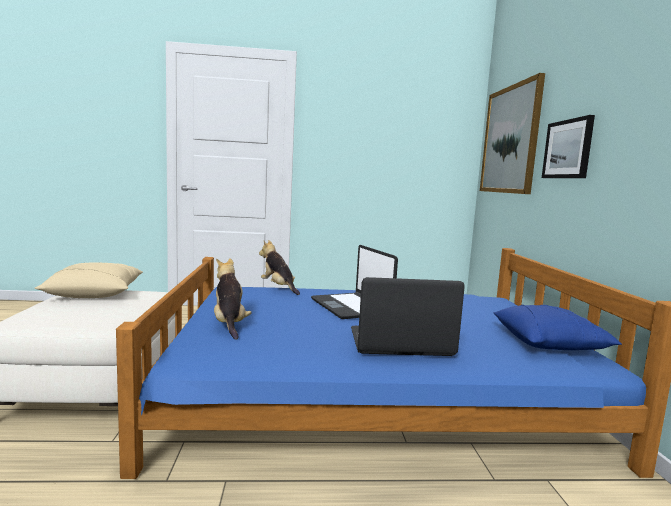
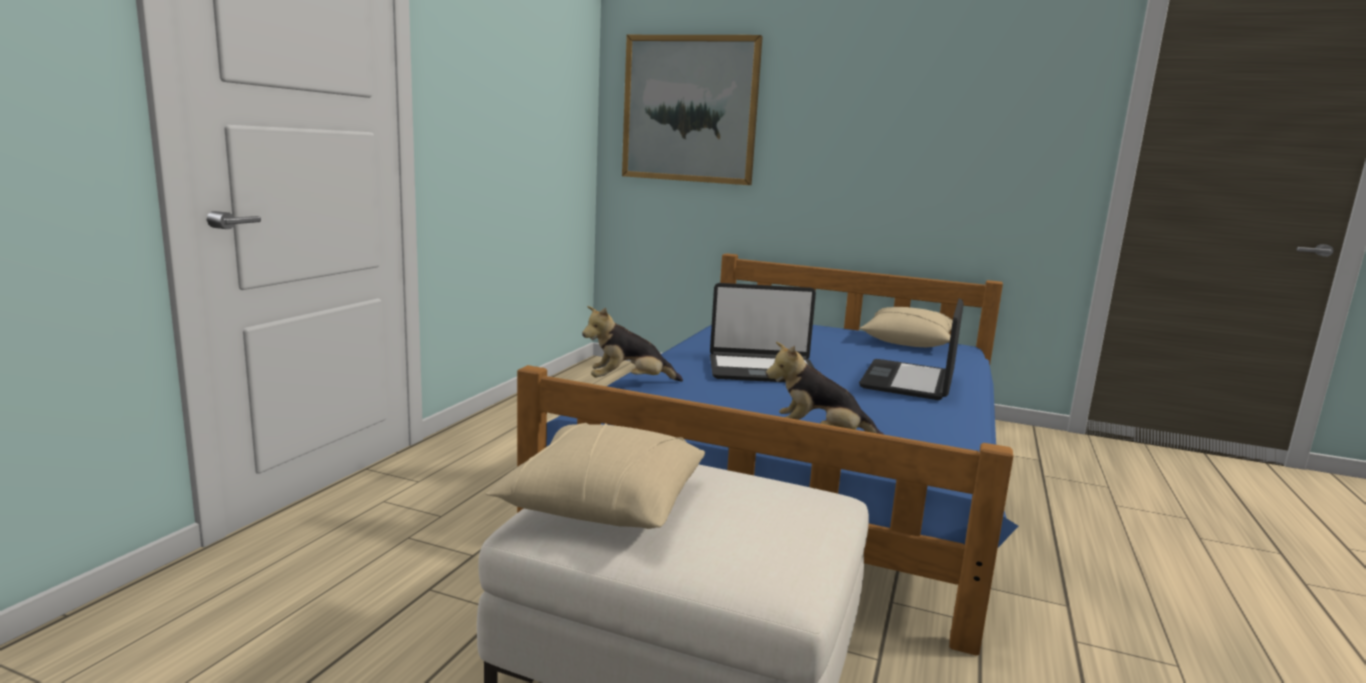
camera: 65 degrees left, 5 degrees up
(549, 343) = (908, 342): blue pillow -> beige pillow
(568, 149) = (821, 137): picture -> none

